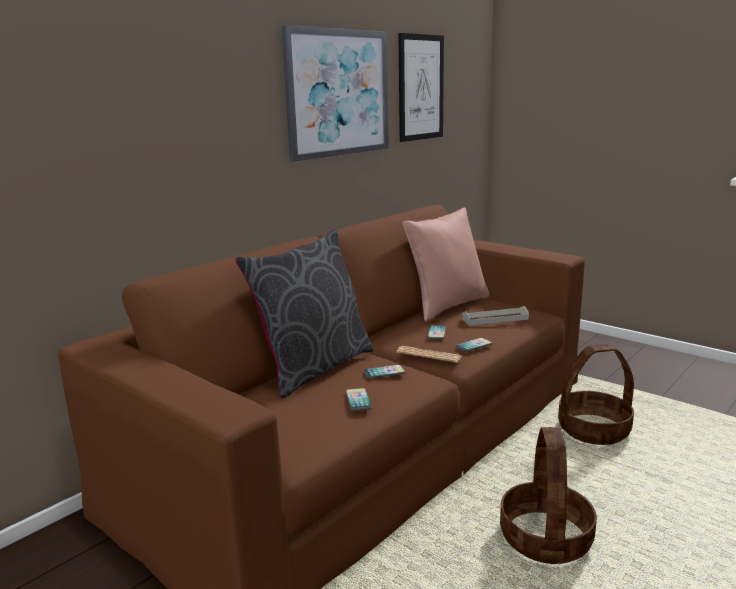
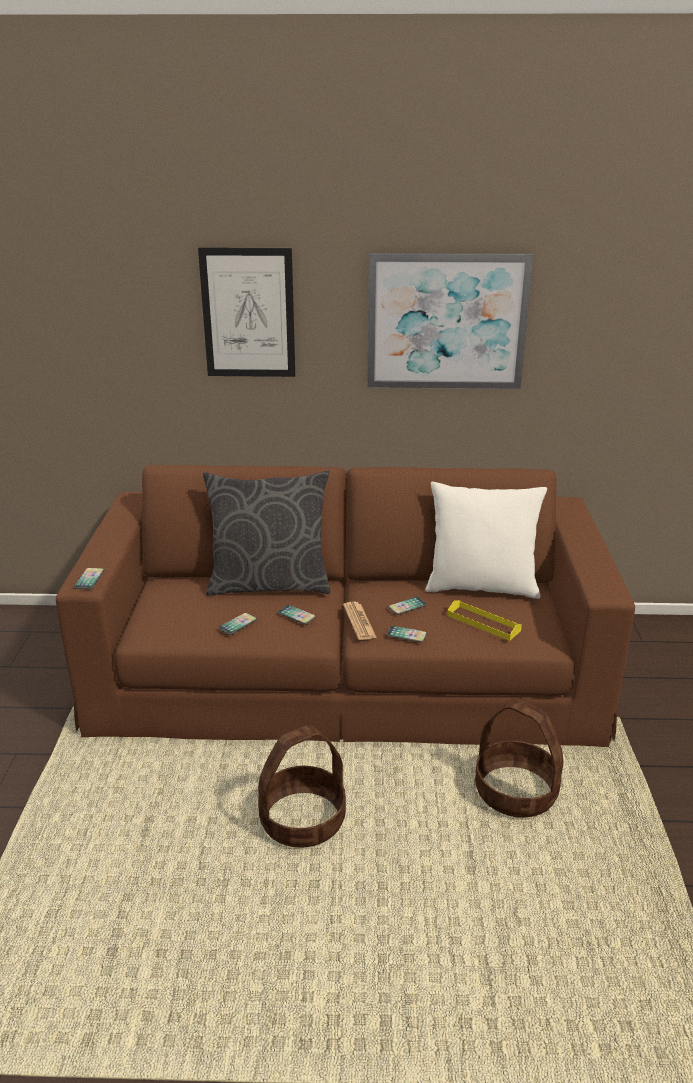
camera: 50 degrees right, 10 degrees up
(230, 405) = (89, 579): none -> phone
(421, 88) = (601, 320): picture -> picture (248, 313)
(447, 306) = (481, 587): pink pillow -> white pillow
(495, 319) = (483, 623): grey tray -> yellow tray

